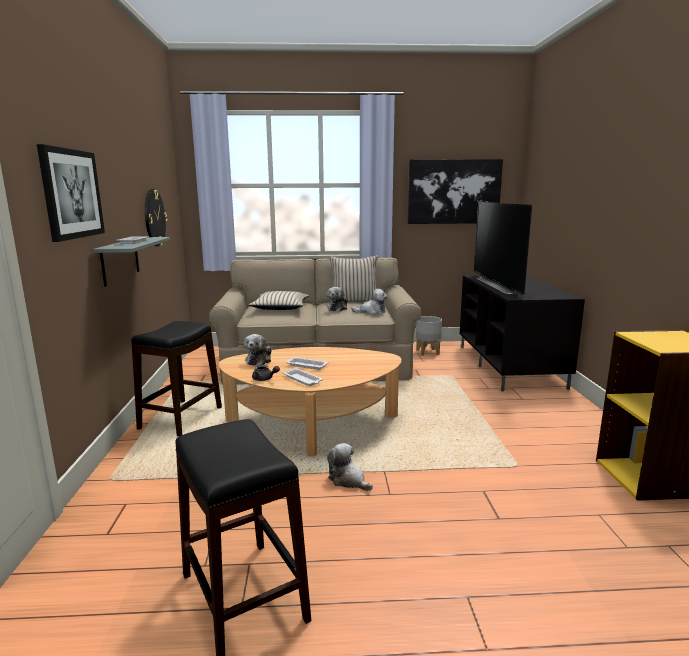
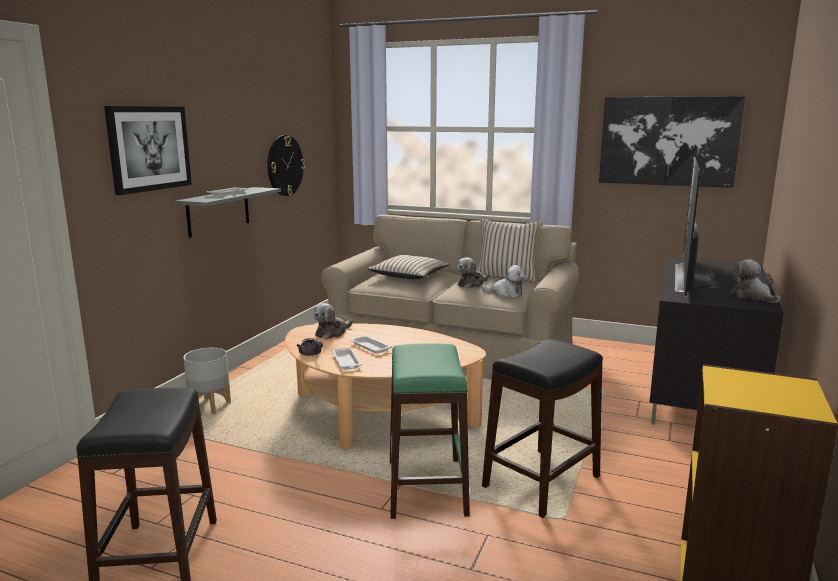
camera: 25 degrees right, 0 degrees up
(180, 418) = (262, 382): black stool -> black stool (540, 481)
(348, 480) = (354, 483): plush toy -> plush toy (752, 296)
(406, 468) = (427, 487): none -> green stool
(427, 352) = (605, 356): grey planter -> grey planter (209, 407)

